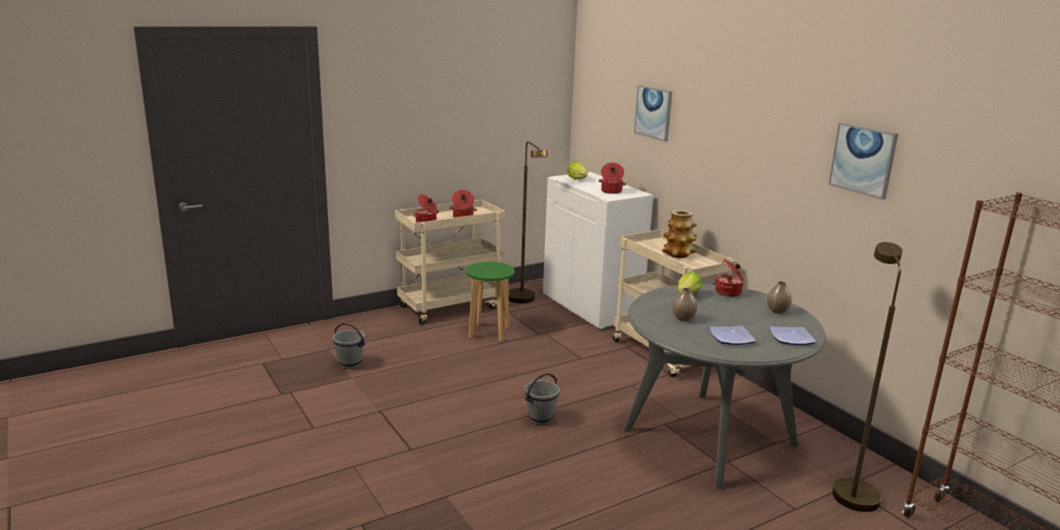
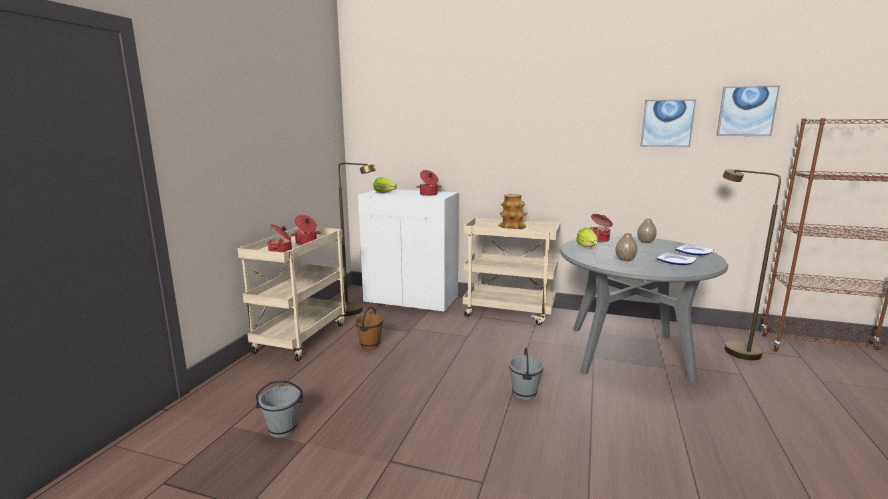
camera: 40 degrees left, 5 degrees down
(489, 333) = (369, 345): green stool -> brown bucket
(653, 112) = (449, 125): picture -> picture (746, 111)

